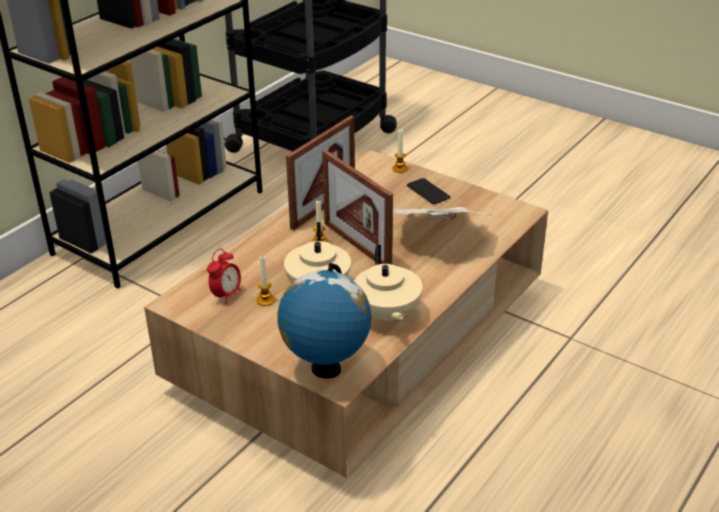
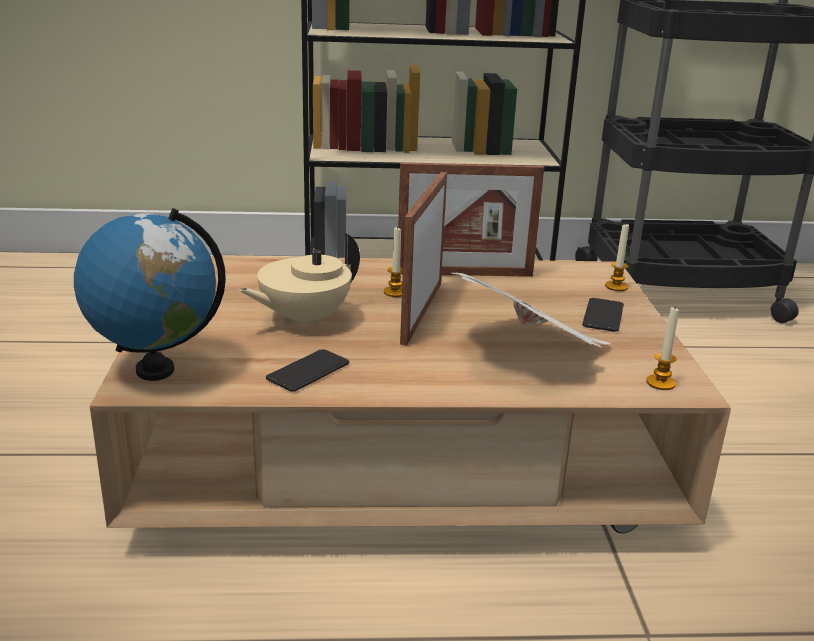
camera: 50 degrees right, 10 degrees down
(226, 295) = (234, 280): alarm clock -> none
(265, 300) = (249, 299): candle -> candle (660, 383)
(387, 315) = (308, 371): beige teapot -> phone

